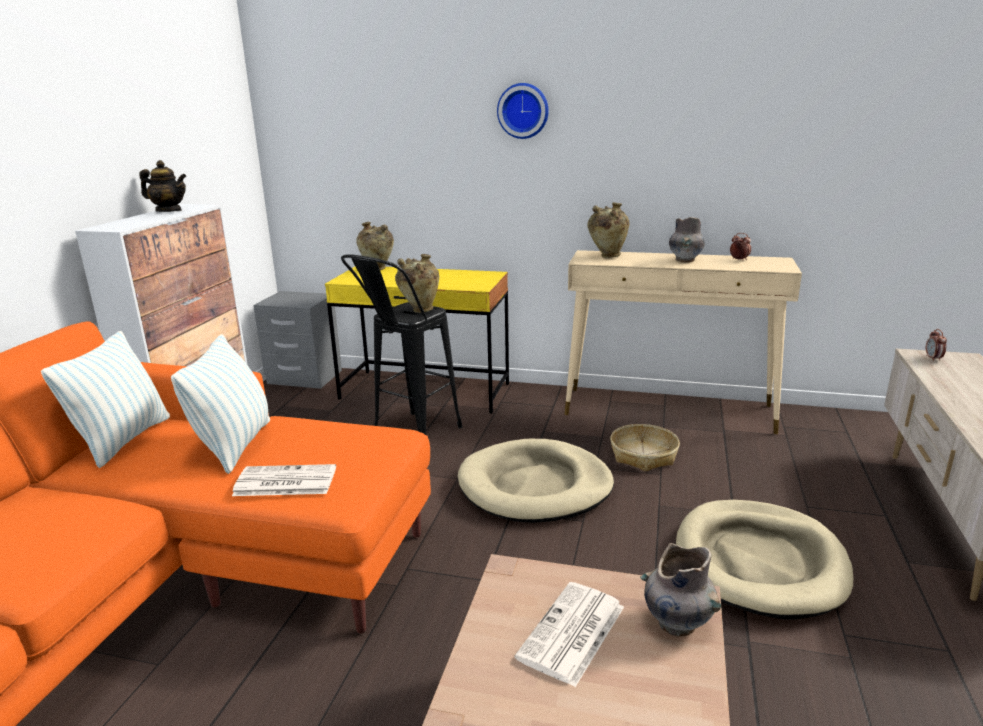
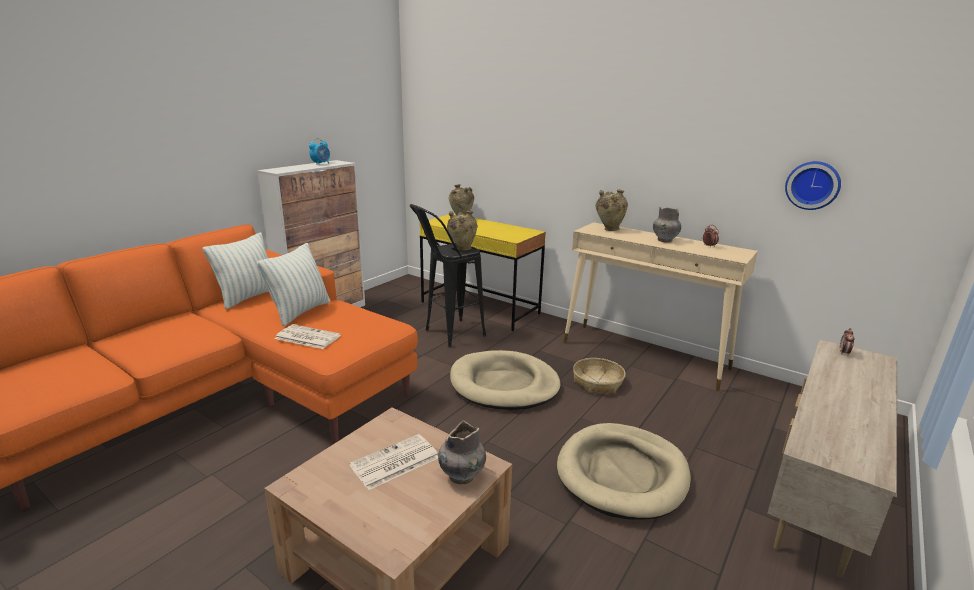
camera: 20 degrees right, 0 degrees up
(169, 211) = (321, 163): teapot -> alarm clock
(304, 377) = (411, 284): grey nightstand -> none
(523, 111) = (566, 115): wall clock -> wall clock (812, 185)

